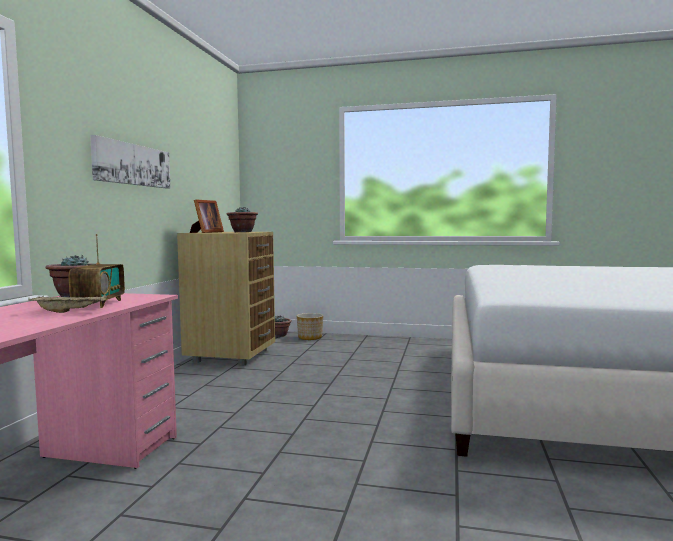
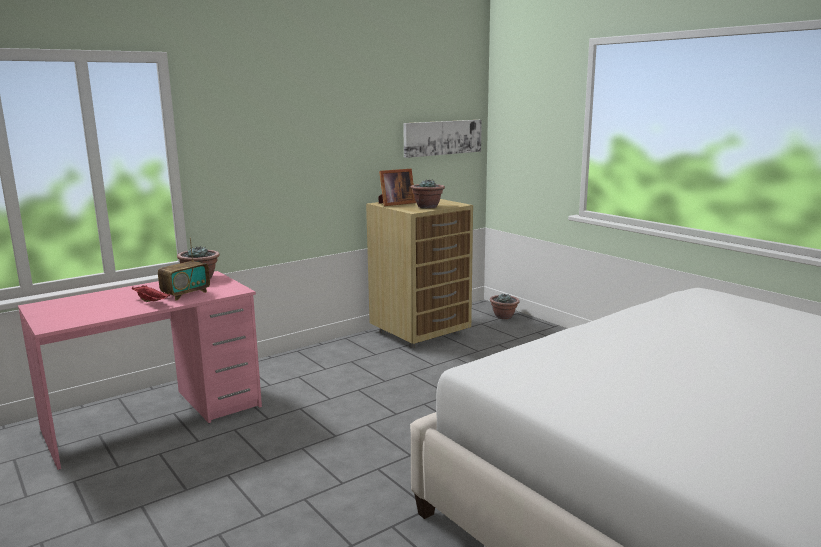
camera: 40 degrees right, 10 degrees up
(70, 311) = (152, 302): beige tray -> red tray
(132, 164) = (304, 144): picture -> picture (442, 137)
(310, 337) = (530, 327): planter -> none

